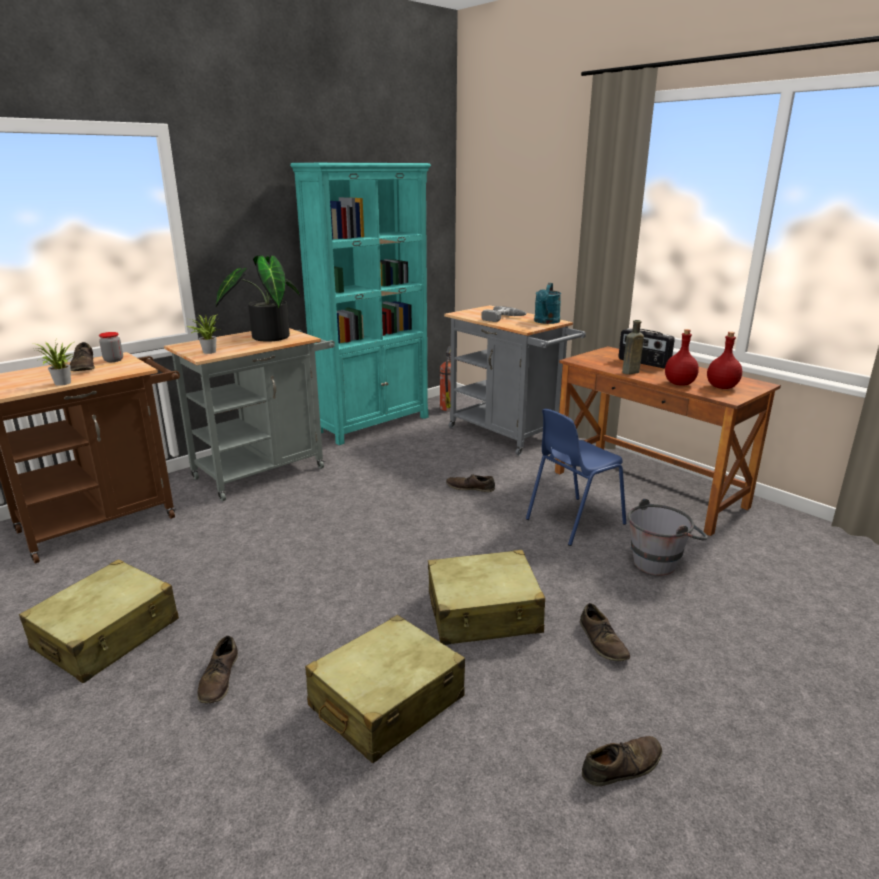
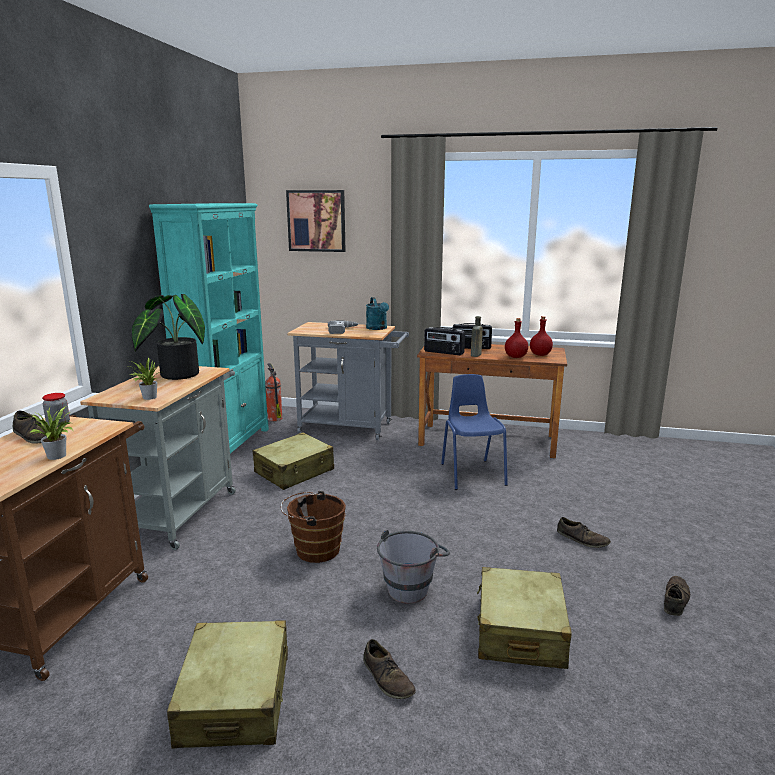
camera: 35 degrees left, 5 degrees down
(317, 541) = (314, 549): none -> brown bucket
(470, 488) = (375, 473): brown shoe -> none
(484, 613) = (499, 551): beige suitcase -> beige suitcase (294, 471)
(515, 185) = (316, 221): none -> picture
(573, 521) = (472, 474): blue chair -> blue chair turned 150 degrees clockwise
(596, 362) = (443, 352): none -> radio
(661, 562) = (551, 482): grey bucket -> grey bucket (412, 586)

